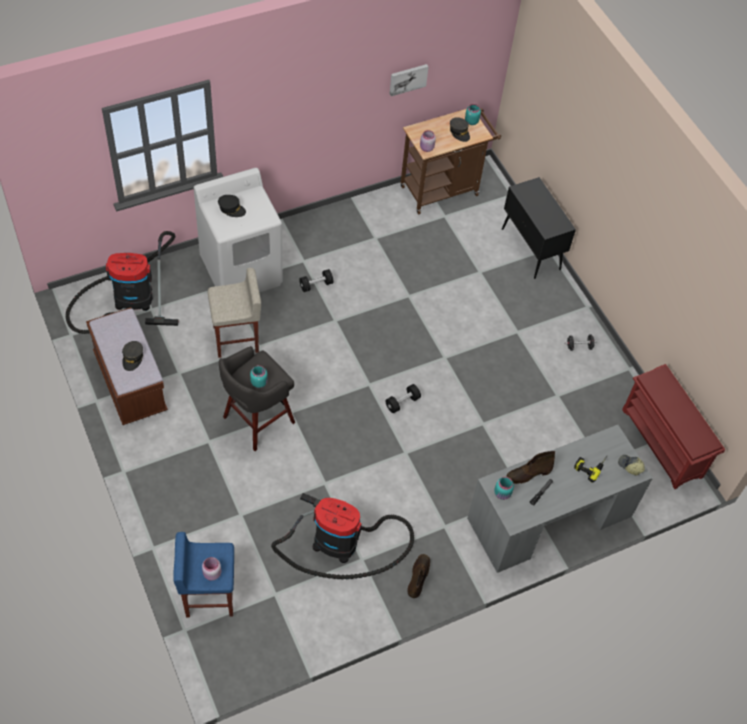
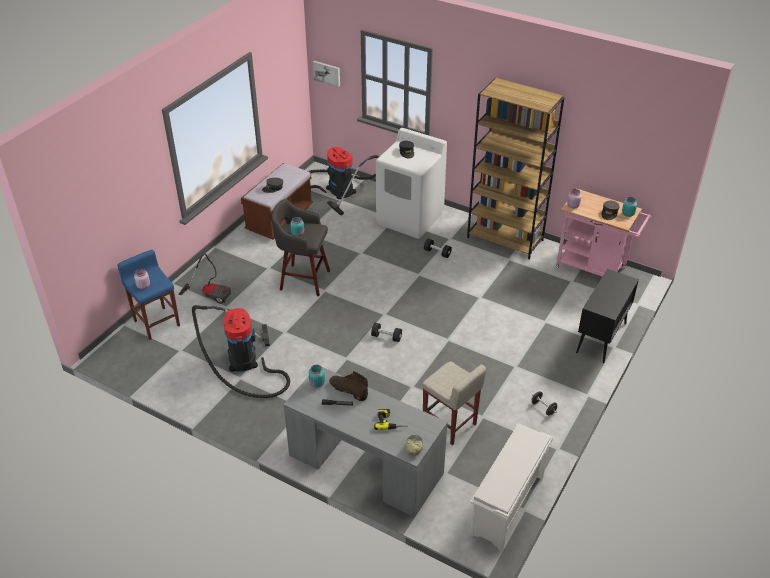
camera: 60 degrees right, 15 degrees down
(205, 519) = (210, 294): none -> vacuum cleaner
(236, 339) = (356, 242): beige stool -> beige stool (450, 424)
(344, 220) = (505, 239): none -> brown bookcase
(408, 79) = (586, 142): picture -> picture (327, 73)
(418, 576) = (250, 413): brown boot -> none
(443, 189) = (594, 269): brown cart -> pink cart
(663, 443) = (507, 506): red shoe rack -> white shoe rack

